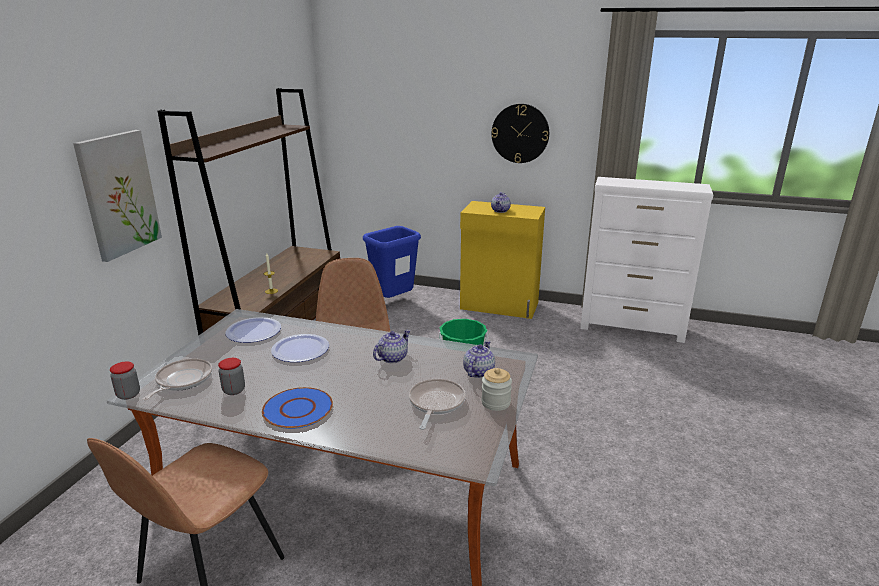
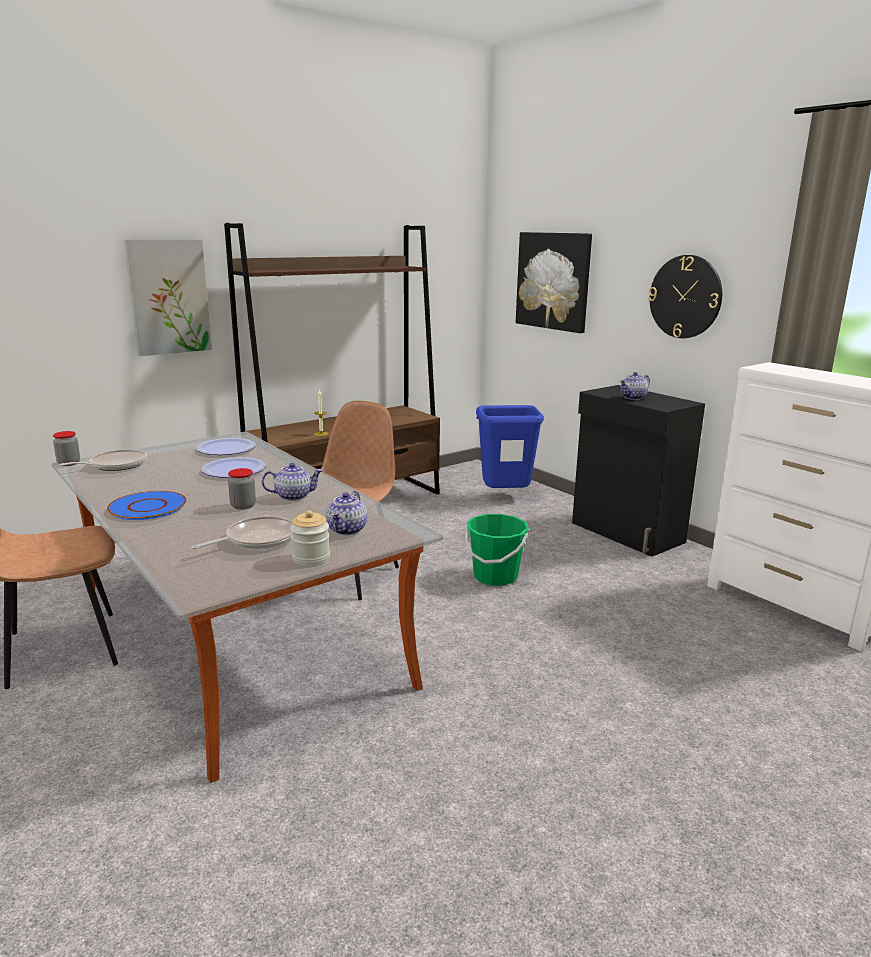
camera: 35 degrees right, 5 degrees down
(234, 390) = (133, 481): jar -> jar (243, 506)
(399, 124) = (553, 281): none -> picture
(478, 372) = (347, 530): teapot -> teapot turned 135 degrees clockwise
(499, 306) = (626, 533): yellow cabinet -> black cabinet

